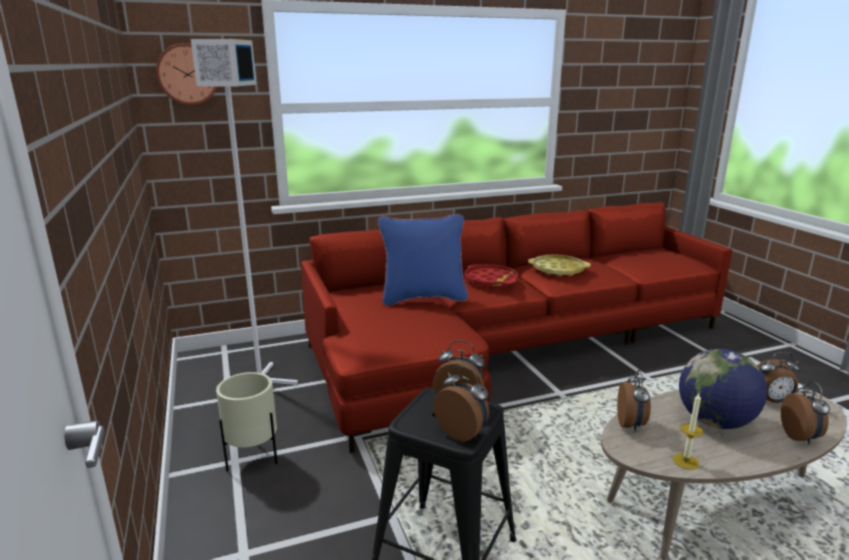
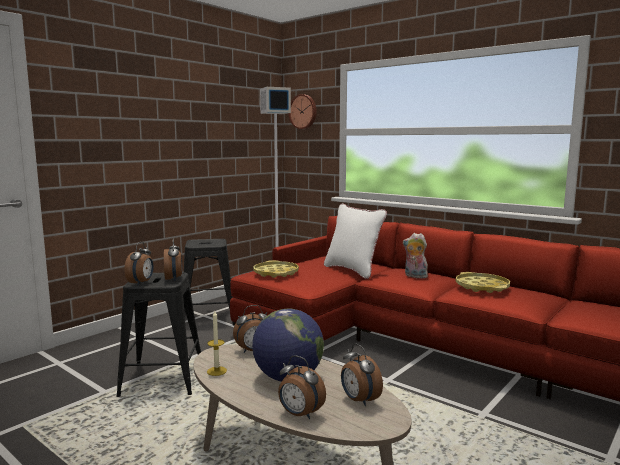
camera: 60 degrees right, 10 degrees down
(253, 459) = (208, 318): beige planter -> black stool
(381, 338) = (276, 273): none -> yellow tray
(423, 298) = (353, 270): blue pillow -> white pillow
(490, 280) = (414, 276): red tray -> plush toy
(800, 437) = (299, 414): alarm clock -> alarm clock turned 60 degrees clockwise

